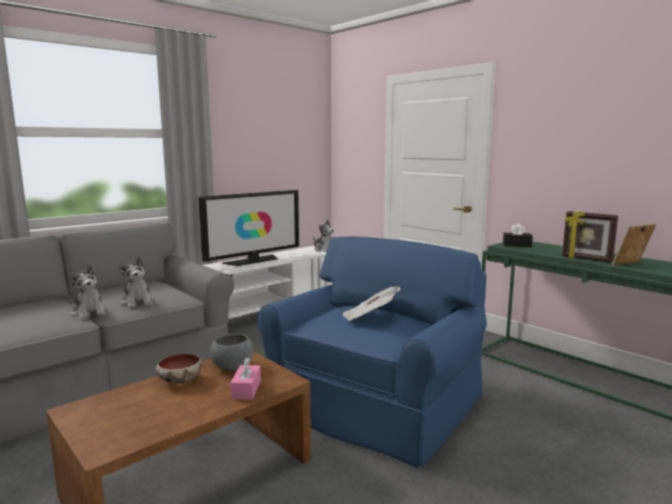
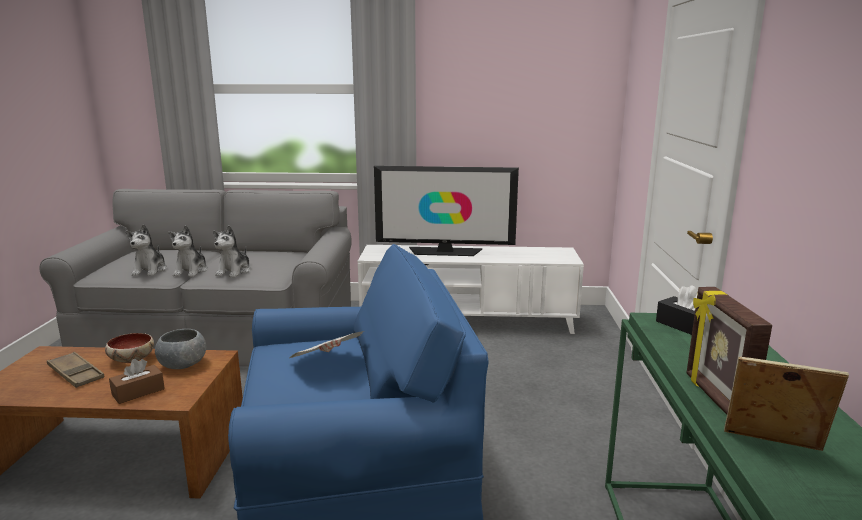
camera: 45 degrees right, 5 degrees up
(157, 405) = (76, 374): none -> brown tray
(246, 389) = (138, 392): pink tissue box -> brown tissue box
(324, 250) = (557, 256): plush toy -> plush toy (150, 270)

